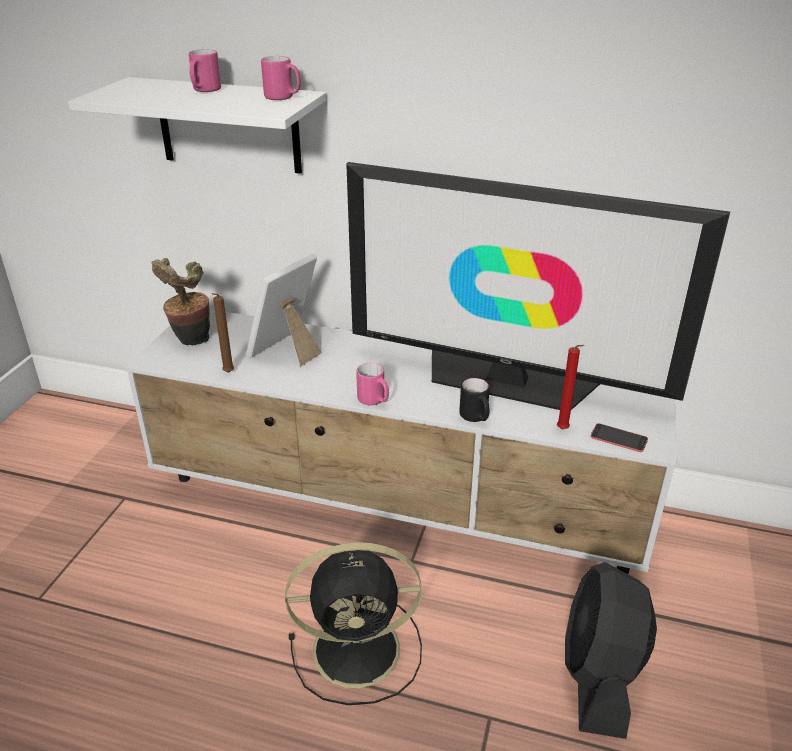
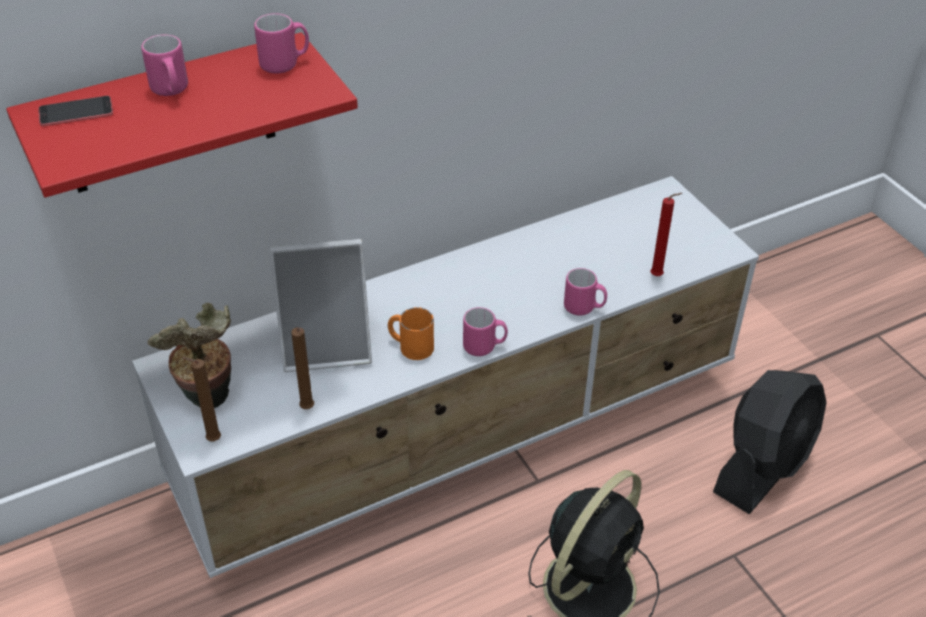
camera: 45 degrees left, 10 degrees up
(162, 359) = (211, 440): none -> brown candle
(228, 126) = (170, 116): white shelf -> red shelf
(288, 350) = (327, 346): picture frame -> picture frame turned 90 degrees counterclockwise
(332, 375) = (410, 345): none -> orange mug
(476, 418) = (584, 308): black mug -> pink mug
(506, 381) = (559, 255): television -> none
(599, 676) = (763, 466): black fan -> black fan turned 105 degrees counterclockwise
(618, 438) = (701, 258): phone -> phone (76, 111)

